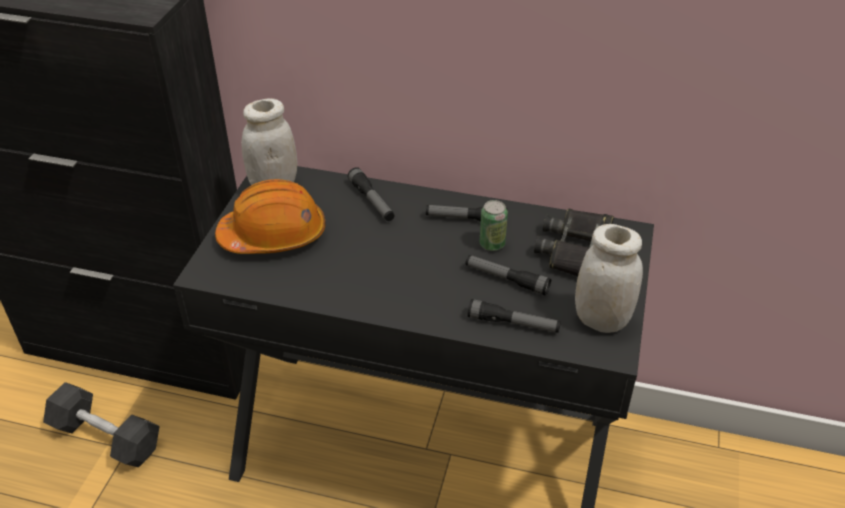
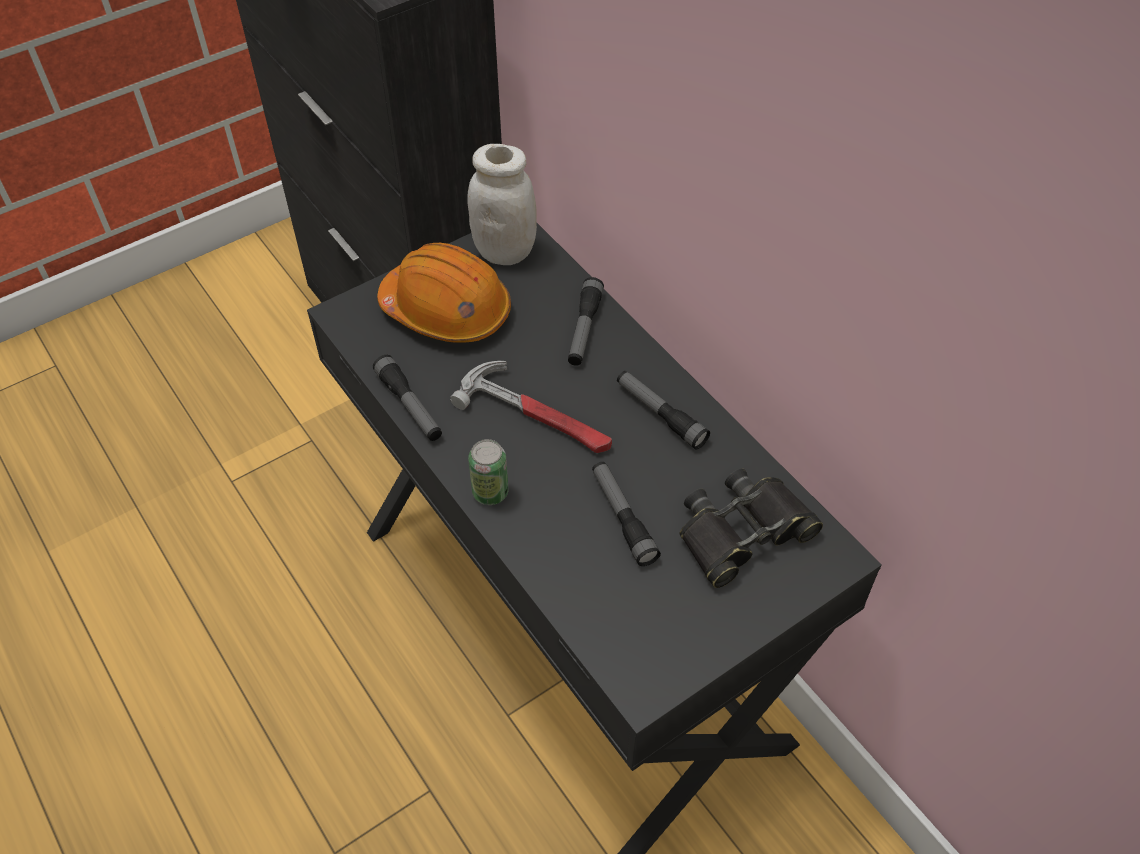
camera: 40 degrees right, 10 degrees up
(106, 437) = (304, 416): black dumbbell -> none
(398, 258) = (538, 415): none -> hammer
(492, 244) = (655, 464): can -> can (490, 492)
(513, 323) = (572, 575): flashlight -> flashlight (409, 405)
(601, 320) = (672, 639): white jar -> none

